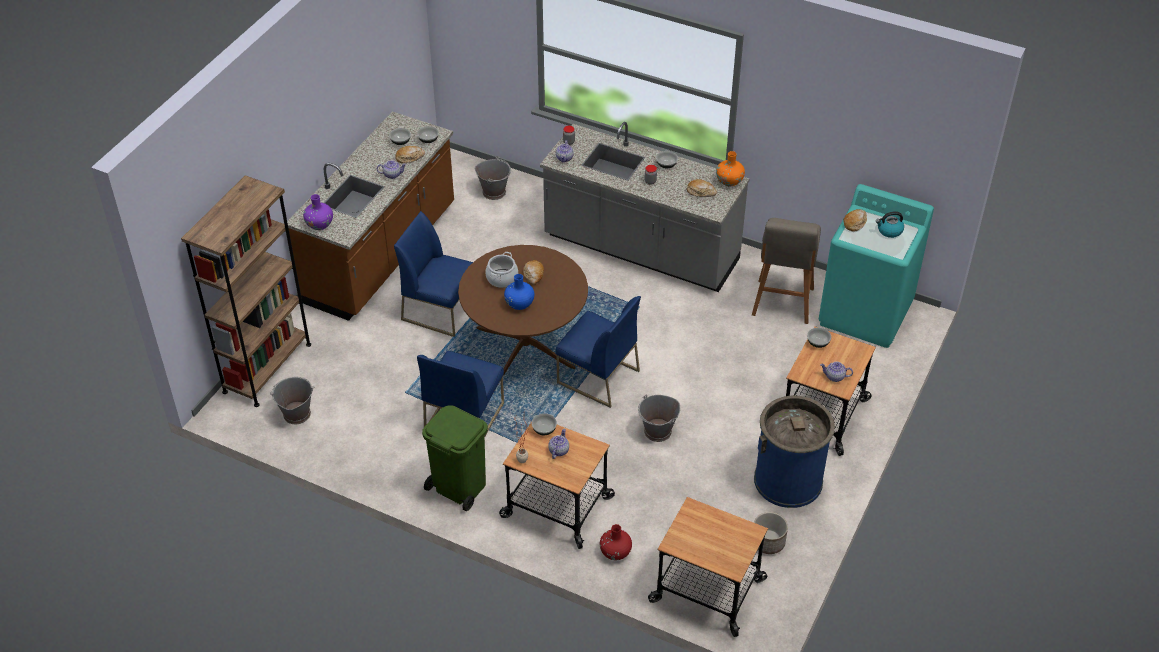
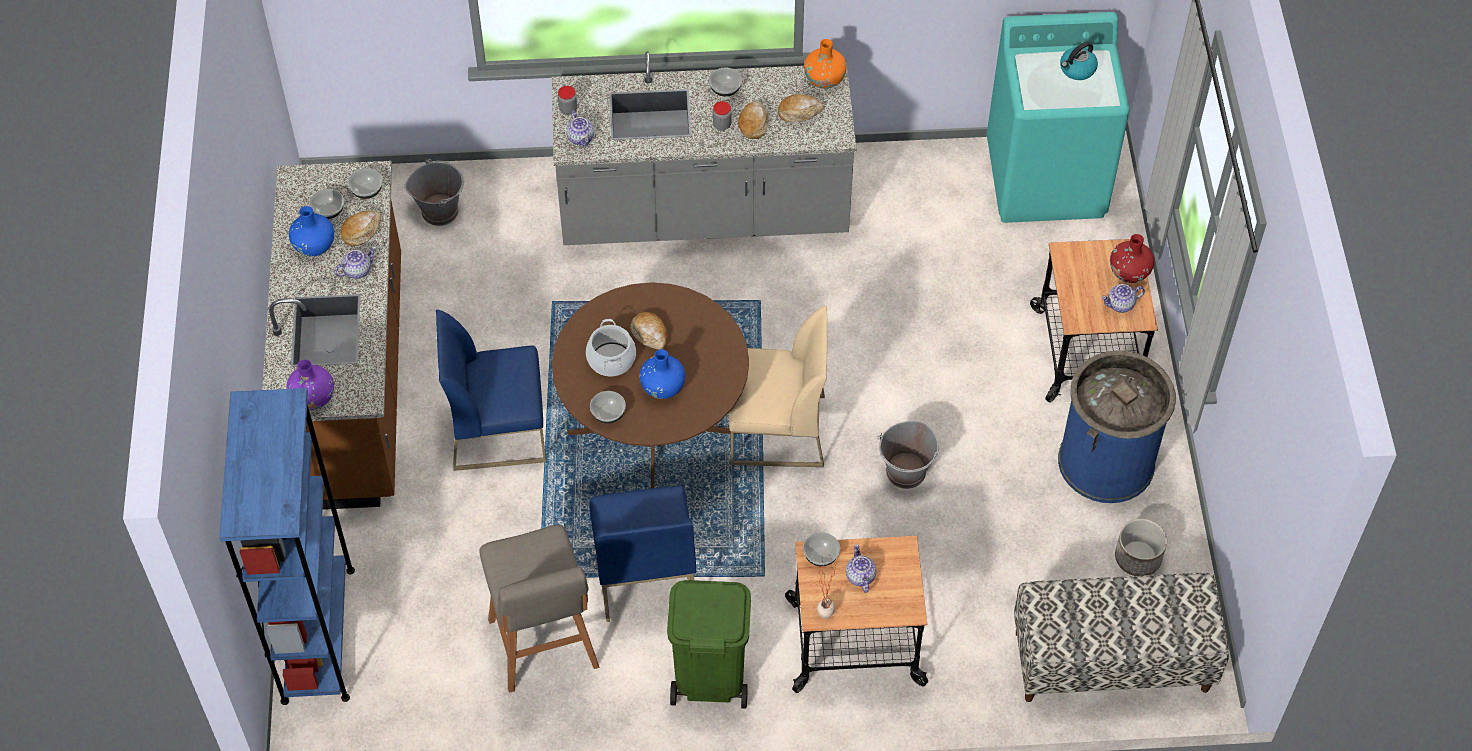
camera: 30 degrees left, 10 degrees up
(267, 368) = (318, 634): brown bookcase -> blue bookcase
(296, 414) = (412, 683): grey bucket -> none
(380, 155) = (314, 246): none -> blue vase
(597, 377) = (777, 430): blue chair -> beige chair
(615, 552) = (968, 667): red vase -> red vase (1129, 272)
(707, 591) = (1111, 662): cart -> bench
(782, 303) = (937, 212): grey stool -> grey stool (544, 647)
(818, 343) = (1069, 265): bowl -> bowl (608, 413)
(855, 223) = (1028, 76): bread -> bread (753, 124)

